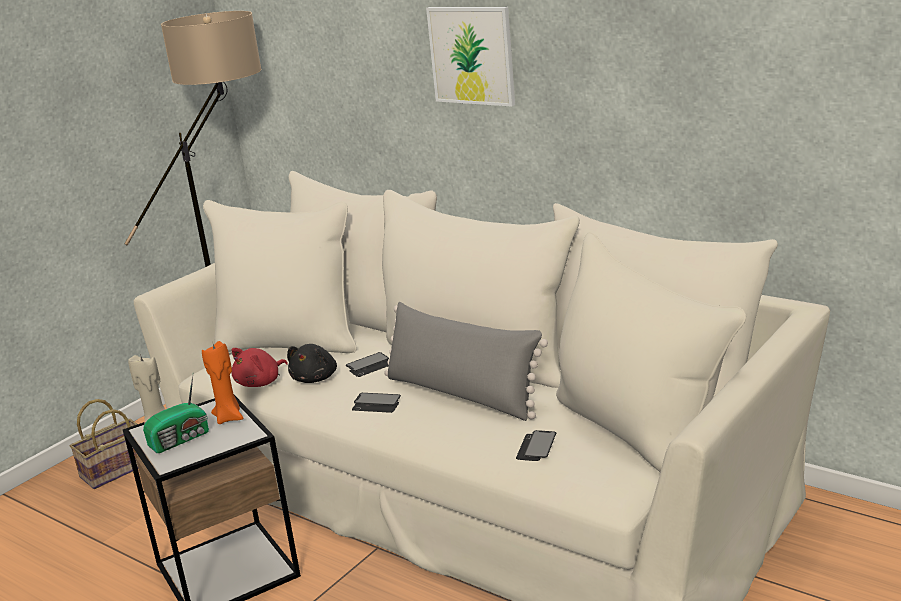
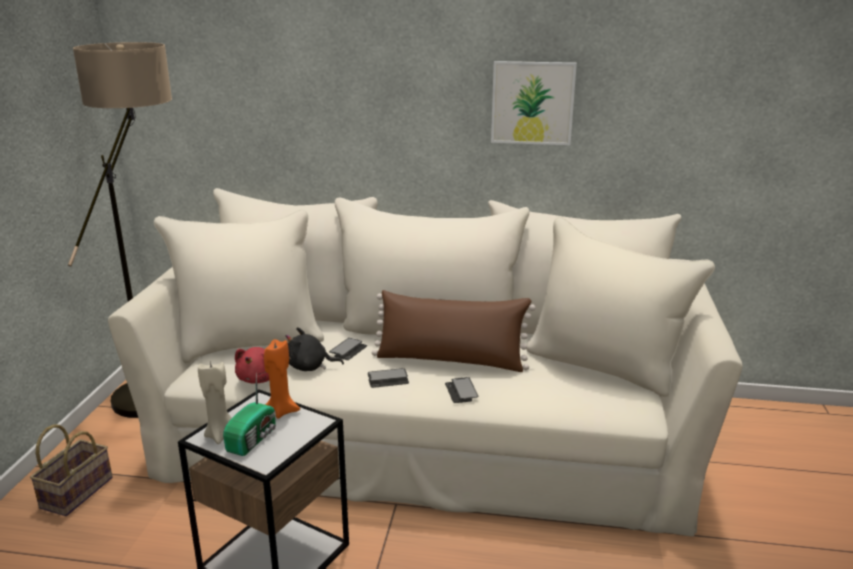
camera: 30 degrees left, 0 degrees up
(315, 378) = (309, 367): black plush toy -> black plush toy turned 105 degrees clockwise
(461, 394) = (450, 360): grey pillow -> brown pillow
(472, 55) = (396, 84): picture -> picture (532, 103)
(536, 447) = (551, 390): phone -> phone (461, 391)

